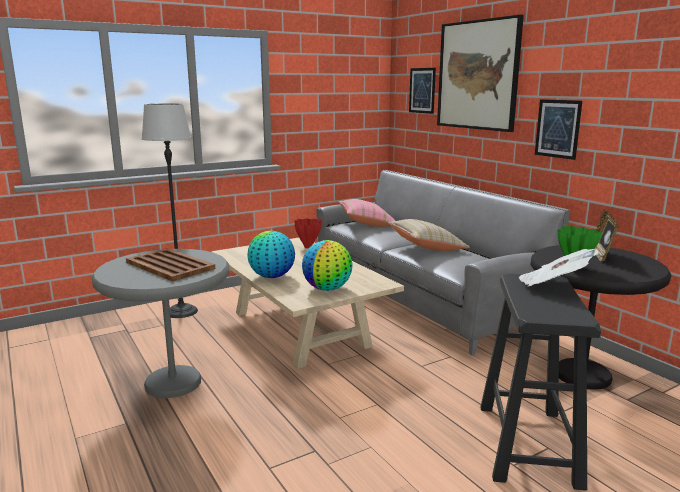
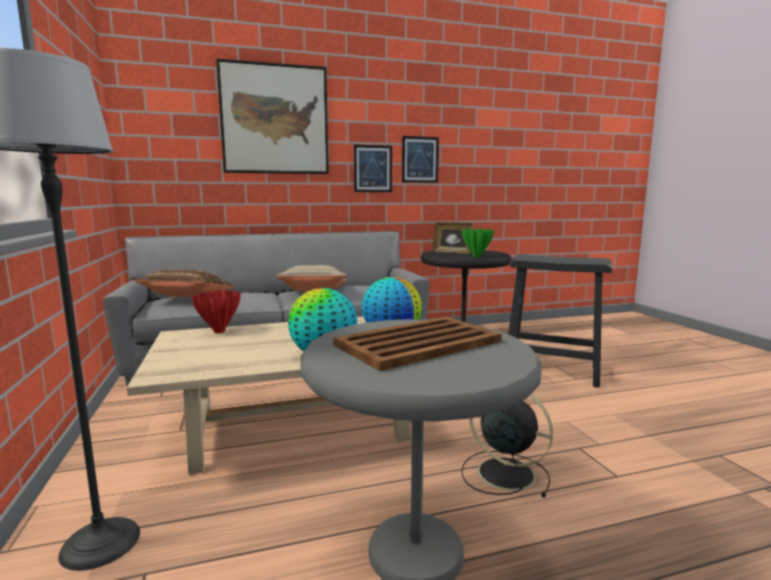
camera: 75 degrees left, 5 degrees down
(260, 409) = (503, 473): none -> black fan
(367, 224) = (188, 298): pink pillow -> brown pillow
(422, 90) = (184, 133): picture -> picture (420, 159)
(553, 285) = (538, 256): newspaper -> none

